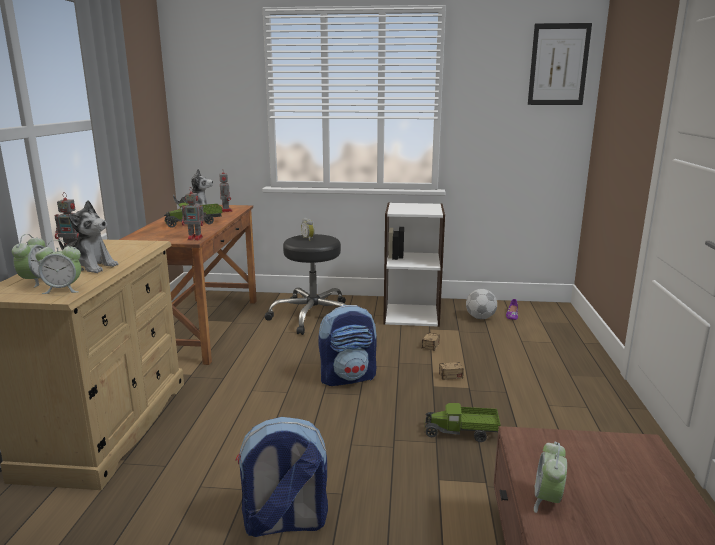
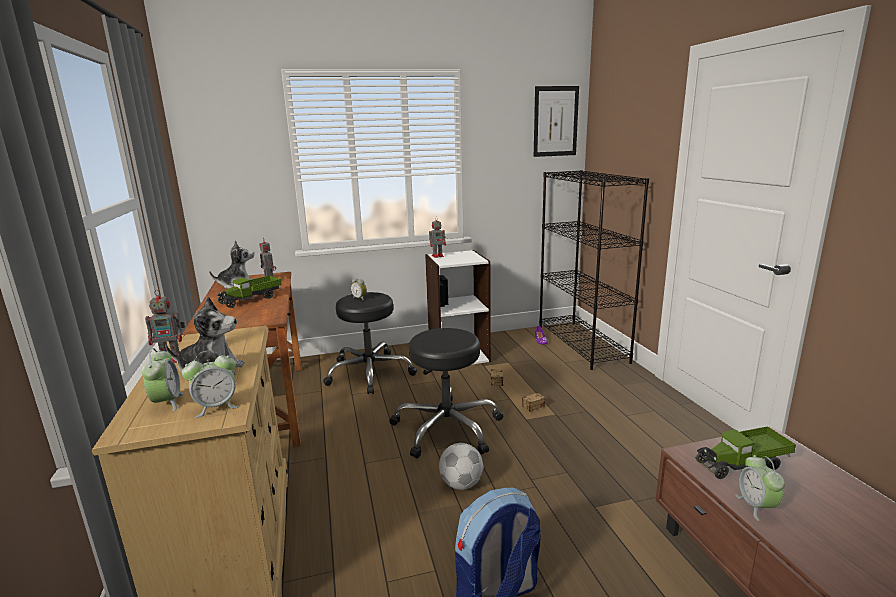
camera: 20 degrees left, 0 degrees up
(196, 238) = (274, 316): toy robot -> toy robot (438, 256)
(348, 377) = (447, 428): backpack -> black stool
(461, 433) = (580, 457): toy truck -> toy truck (742, 464)
(480, 318) = (518, 347): football -> football (461, 484)
(557, 326) = (582, 344): none -> black bookcase

